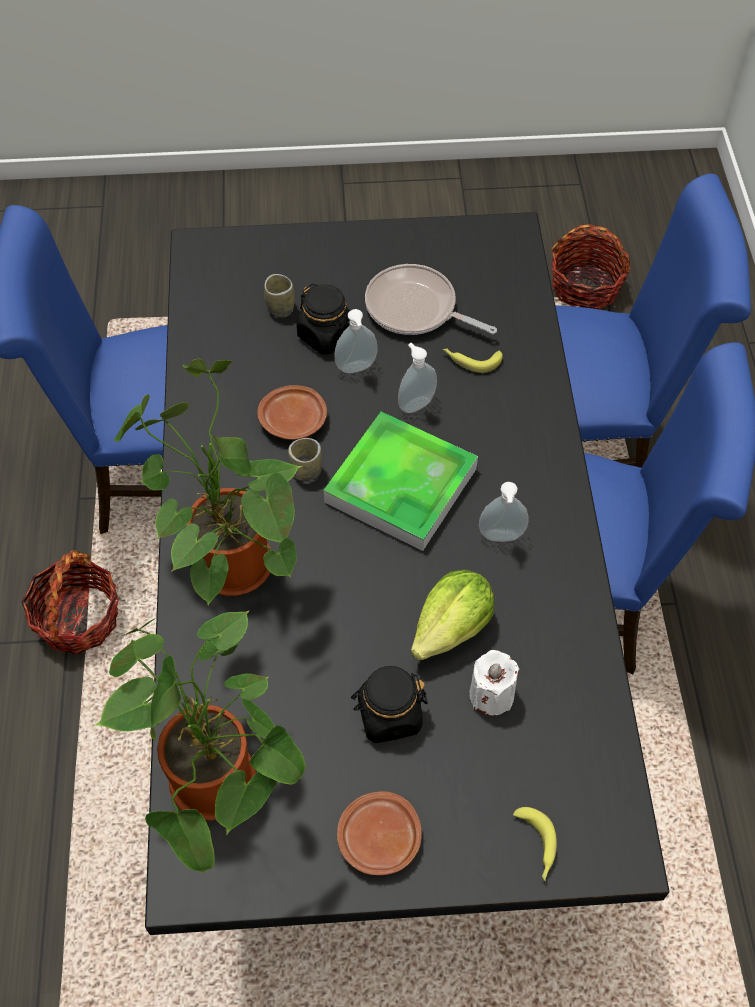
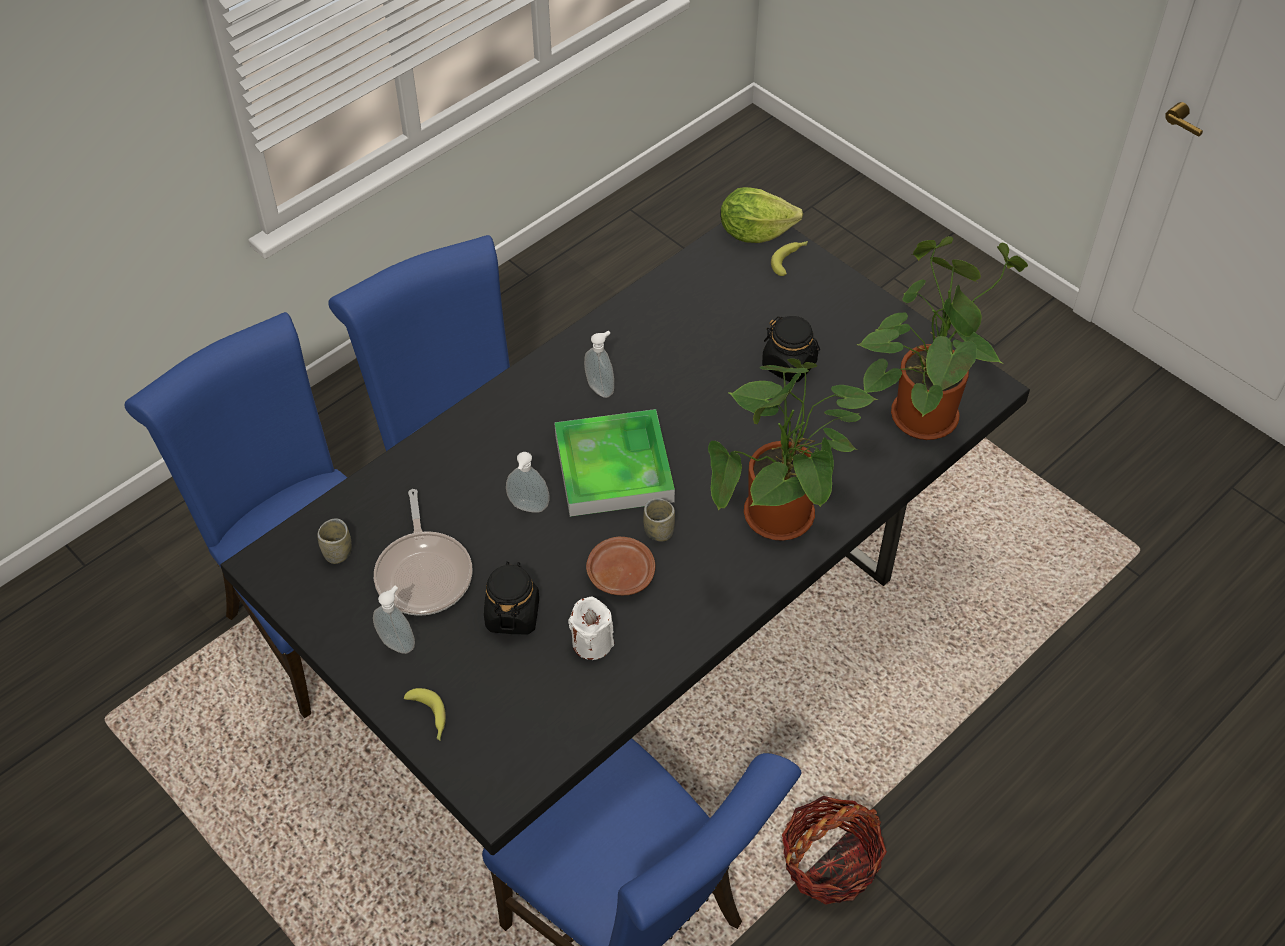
camera: 130 degrees left, 5 degrees down
(280, 308) = (512, 670): cup -> cup (338, 553)
(357, 369) = (528, 568): soap dispenser -> soap dispenser (398, 643)
(379, 839) = (865, 323): brown plate -> none
(452, 628) = (697, 372): lettuce -> lettuce (754, 232)
(471, 360) = (449, 501): banana -> banana (429, 718)
(491, 695) = (722, 327): white candle -> white candle (592, 642)
(585, 287) = (93, 733): basket -> none

